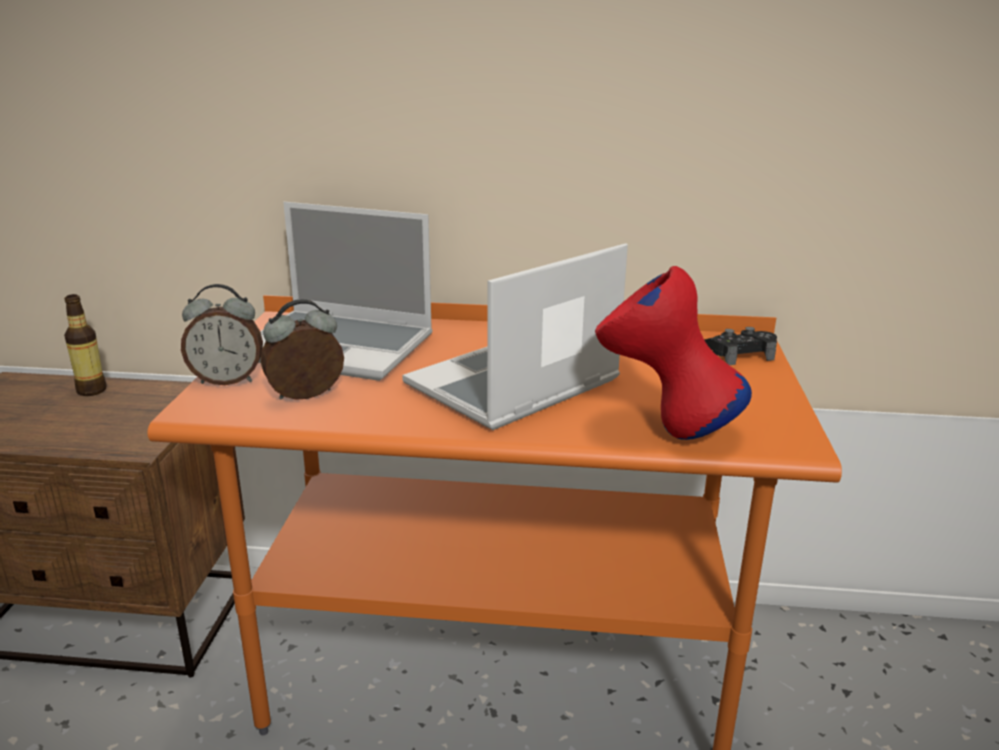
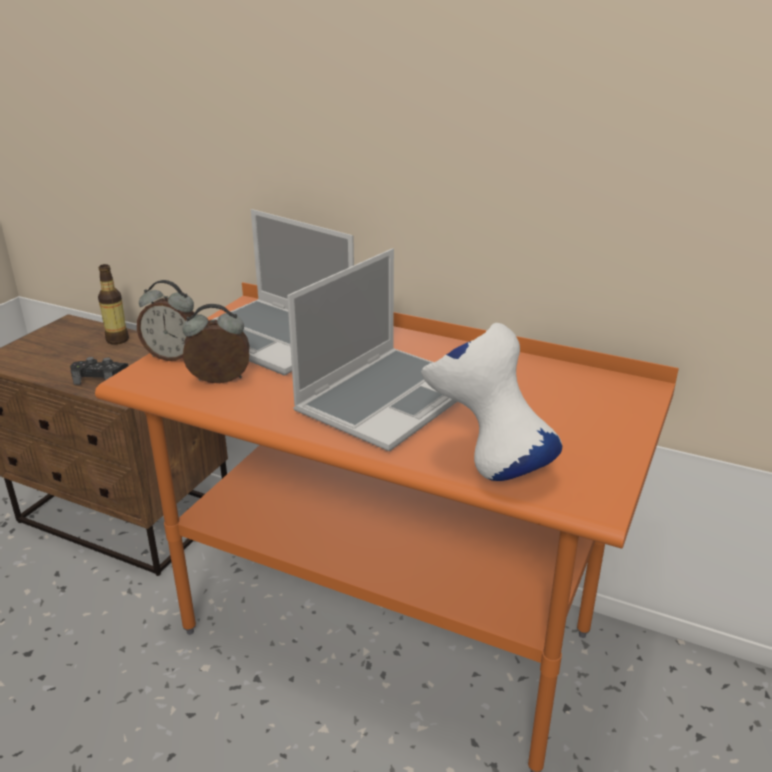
camera: 20 degrees right, 5 degrees up
(513, 385) = (388, 398): laptop -> laptop turned 150 degrees clockwise
(665, 430) = (486, 466): red vase -> white vase
(739, 355) = (619, 401): black game controller -> black game controller (100, 377)

